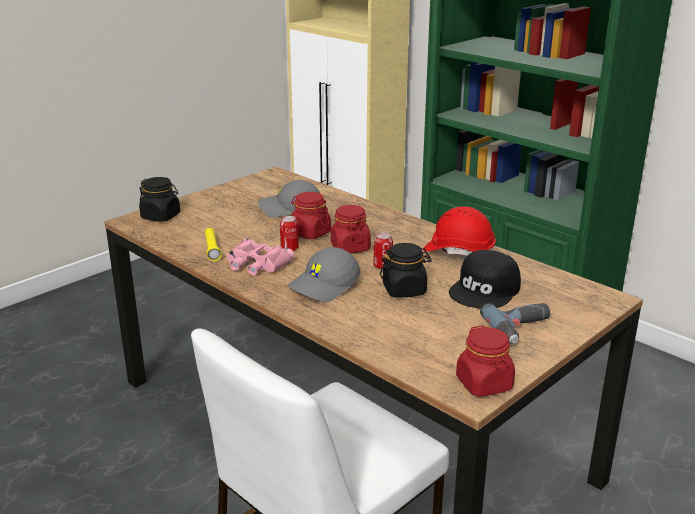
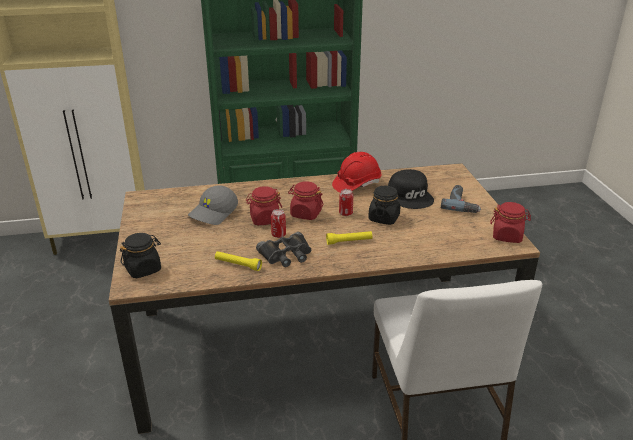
camera: 55 degrees left, 5 degrees up
(257, 264) = (286, 255): pink binoculars -> black binoculars
(324, 286) = (349, 241): grey cap -> yellow flashlight

